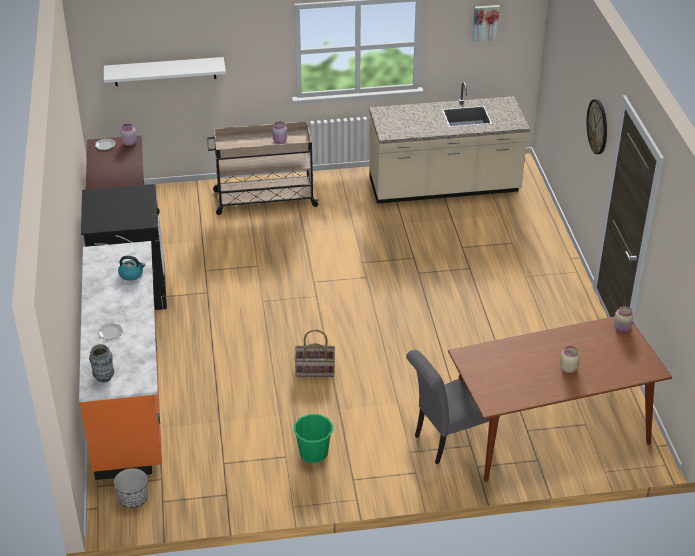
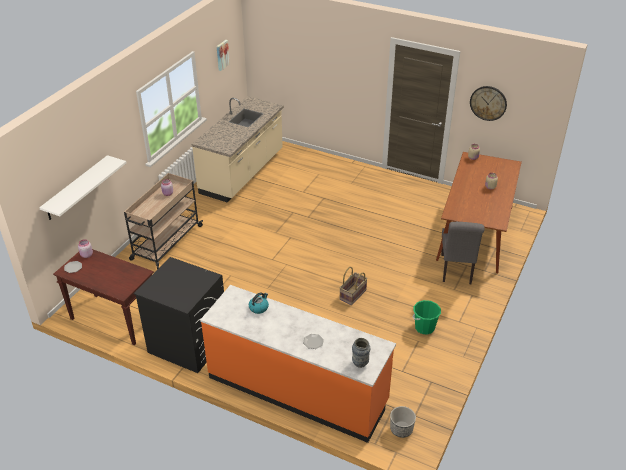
camera: 55 degrees left, 0 degrees up
(598, 126) = (357, 71): wall clock -> wall clock (488, 103)

